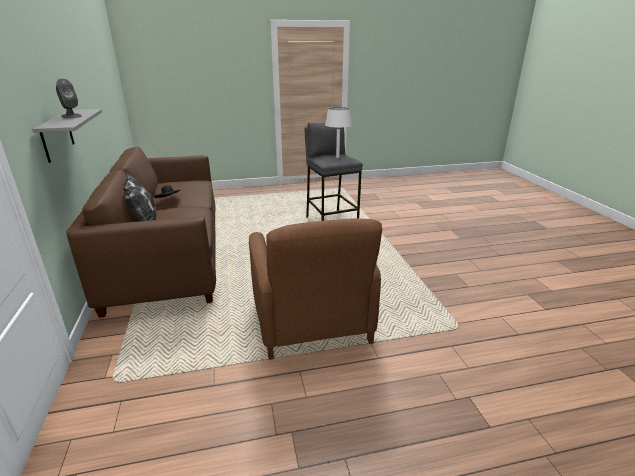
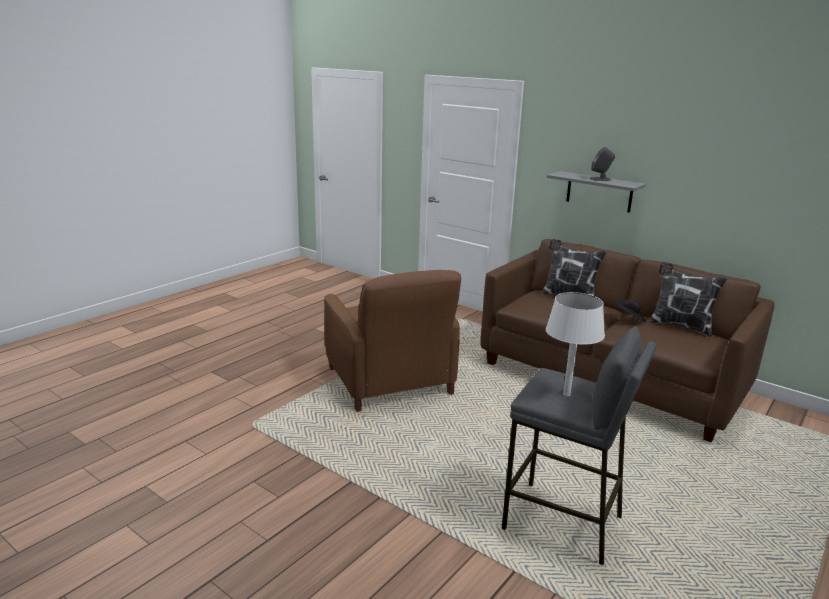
camera: 140 degrees right, 5 degrees down
(157, 191) = (680, 326): none -> pillow
(311, 321) = (389, 381): brown armchair -> brown armchair turned 150 degrees counterclockwise

